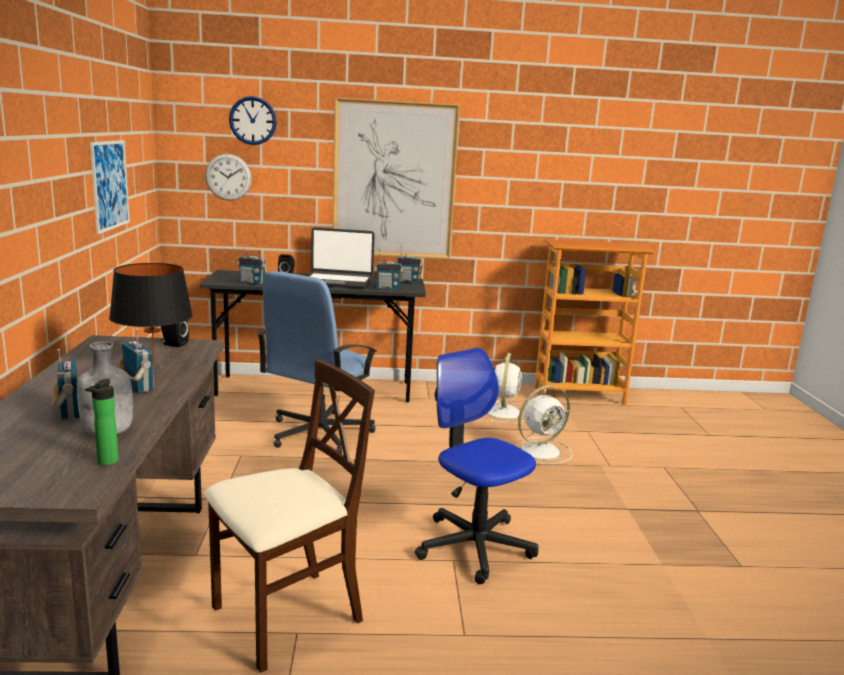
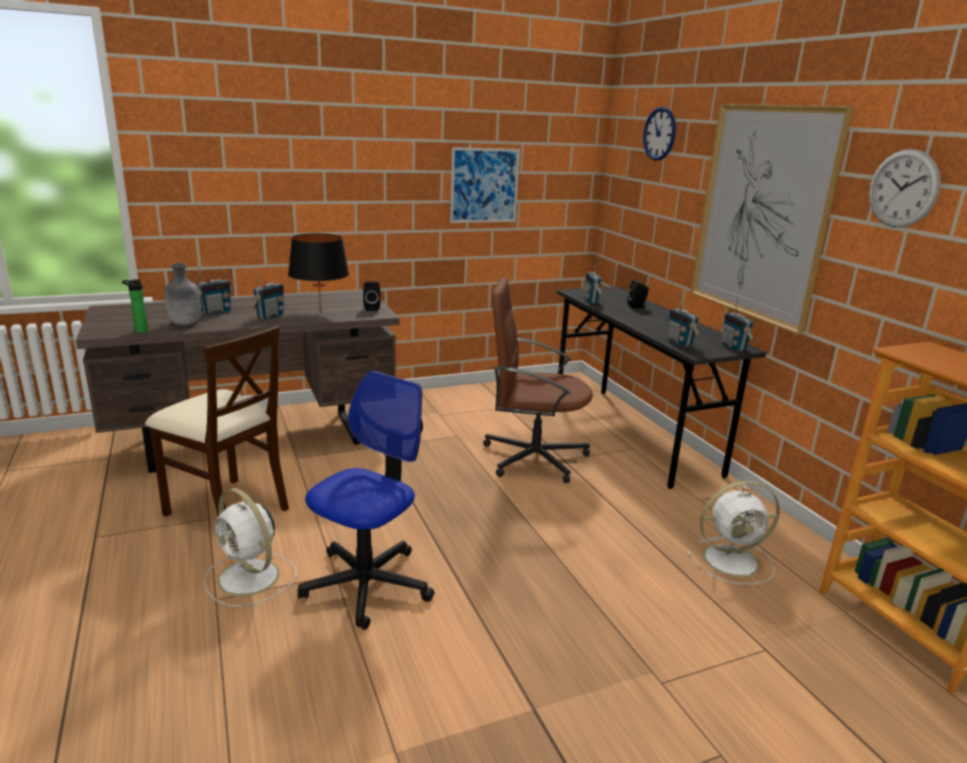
camera: 70 degrees right, 5 degrees up
(228, 177) = (636, 193): wall clock -> wall clock (903, 189)
(318, 433) = (532, 457): blue office chair -> brown office chair
(338, 282) = (662, 323): laptop -> none
(542, 451) = (643, 608): white fan -> white fan (250, 578)

